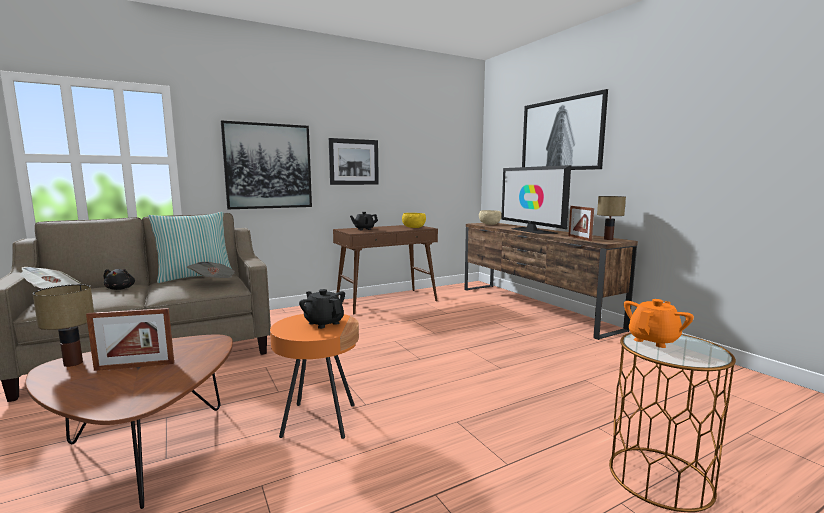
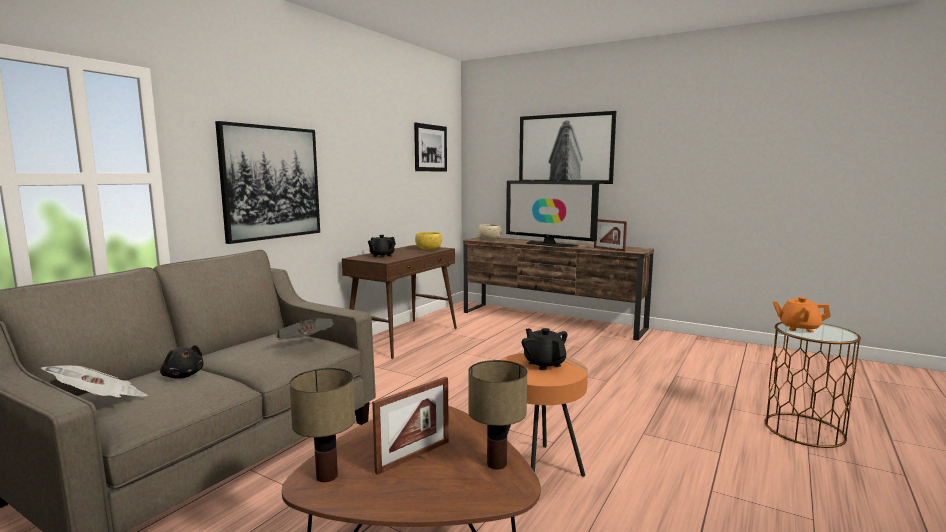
camera: 30 degrees left, 0 degrees up
(195, 276) = (245, 342): pillow -> none
(324, 323) = (544, 364): black teapot -> black teapot turned 45 degrees clockwise
(354, 162) = (357, 174): picture -> picture (430, 148)
(608, 239) = (631, 248): table lamp -> table lamp (497, 464)
(653, 340) = (798, 328): orange teapot -> orange teapot turned 90 degrees counterclockwise

